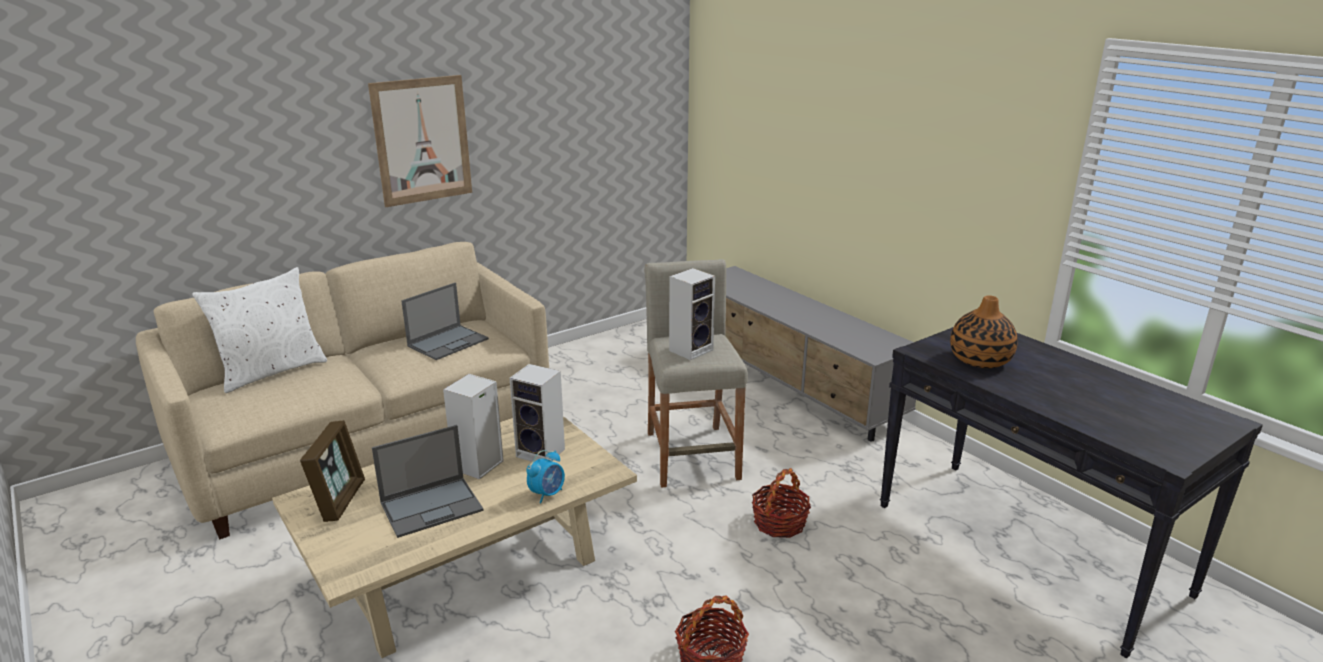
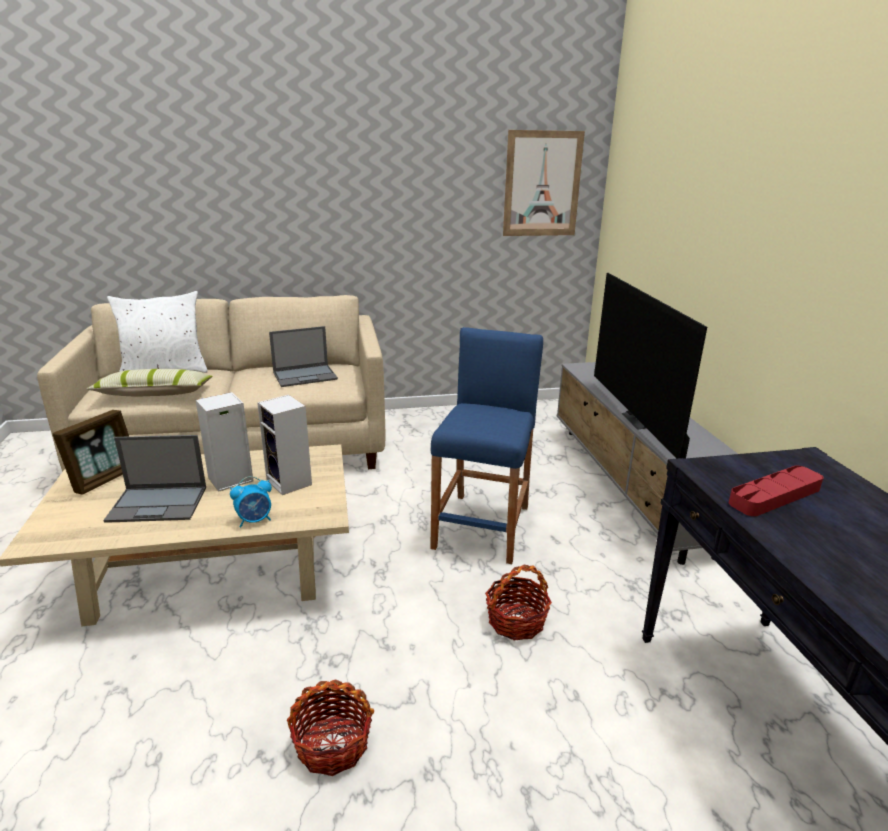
camera: 25 degrees right, 0 degrees up
(295, 399) = (155, 394): none -> pillow
(422, 140) = (330, 203): picture -> picture (542, 184)
(691, 349) = (478, 419): speaker -> none
(692, 455) = (483, 527): beige stool -> blue stool
(803, 321) = (641, 420): none -> television
(979, 360) = (774, 496): vase -> red tray

